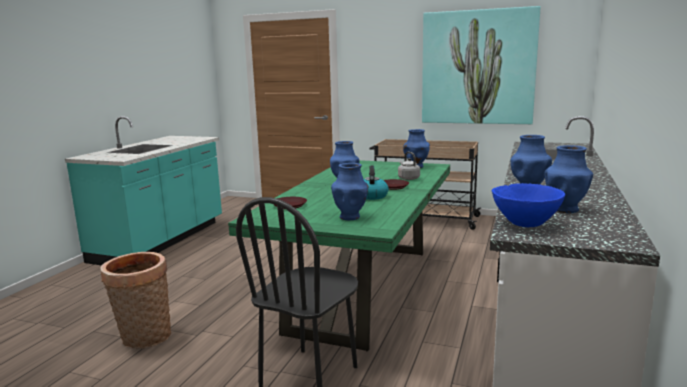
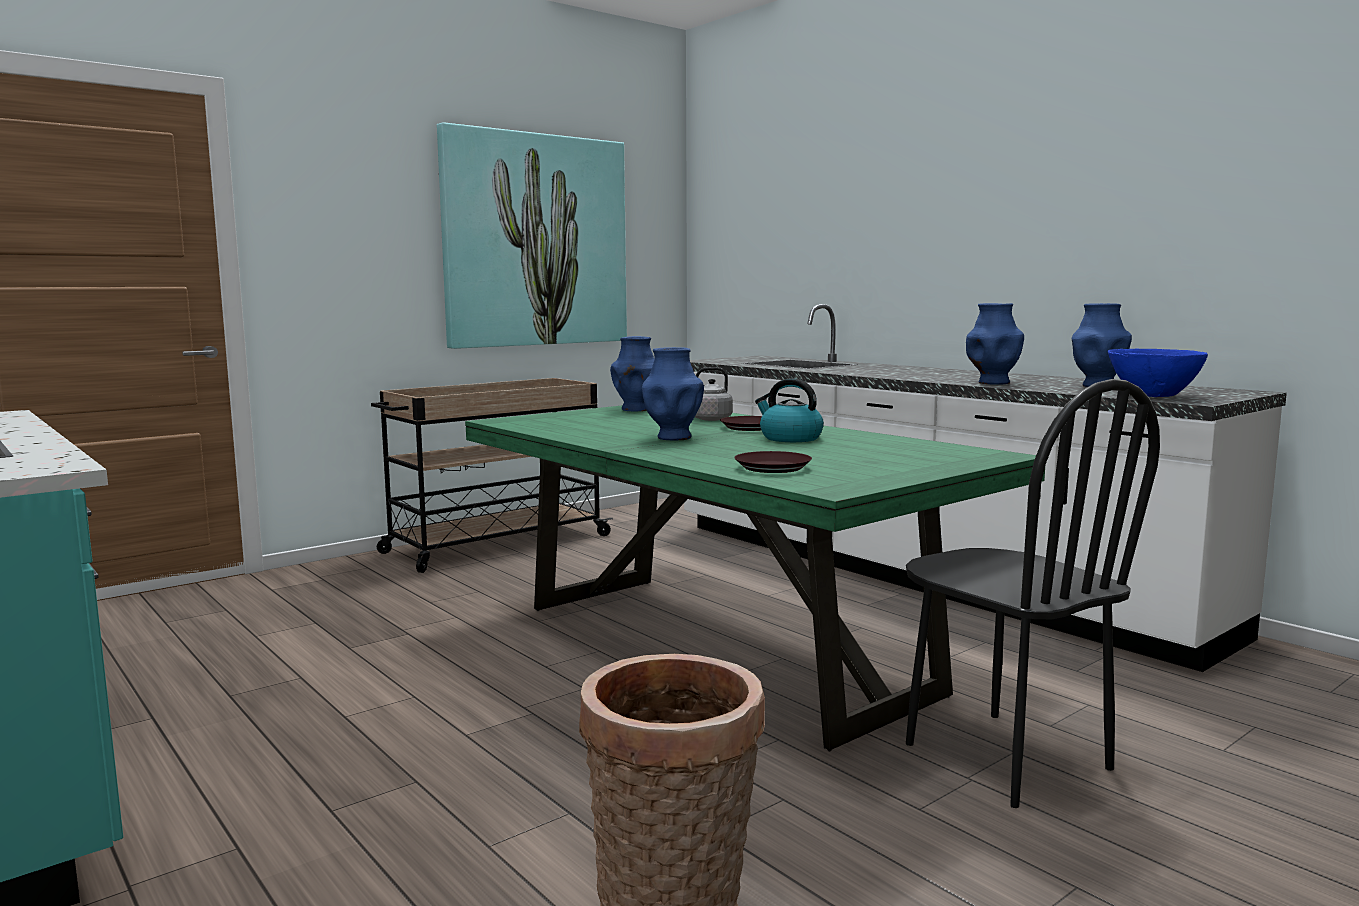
camera: 60 degrees left, 5 degrees down
(350, 217) = (906, 456): blue vase -> none

